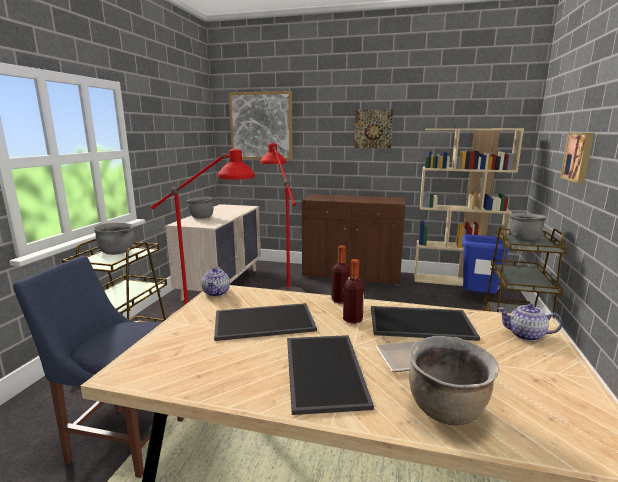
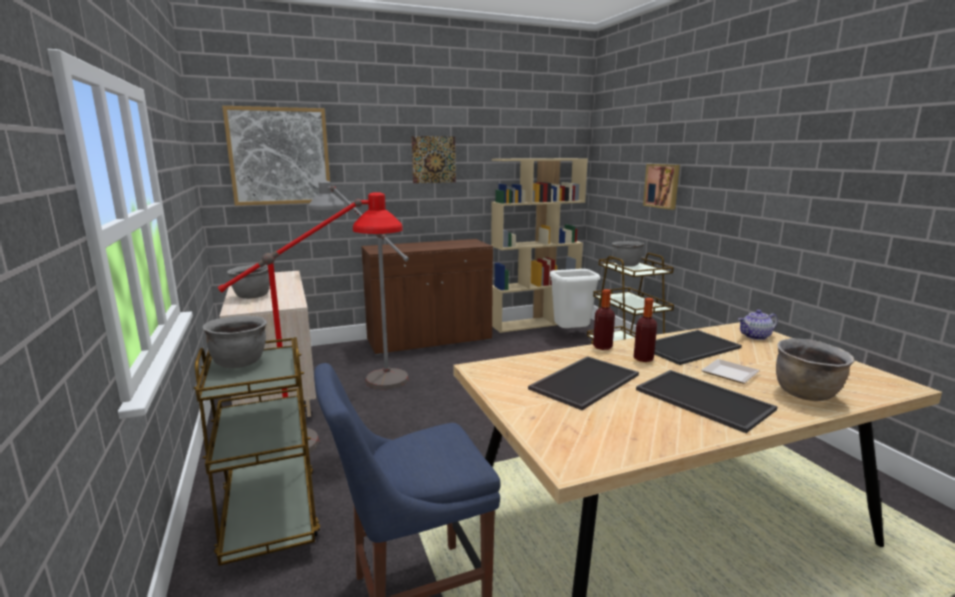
camera: 35 degrees left, 0 degrees up
(216, 293) = (482, 372): teapot -> none
(283, 286) = (366, 372): red floor lamp -> grey floor lamp
(478, 298) = (571, 335): blue trash can -> white trash can

